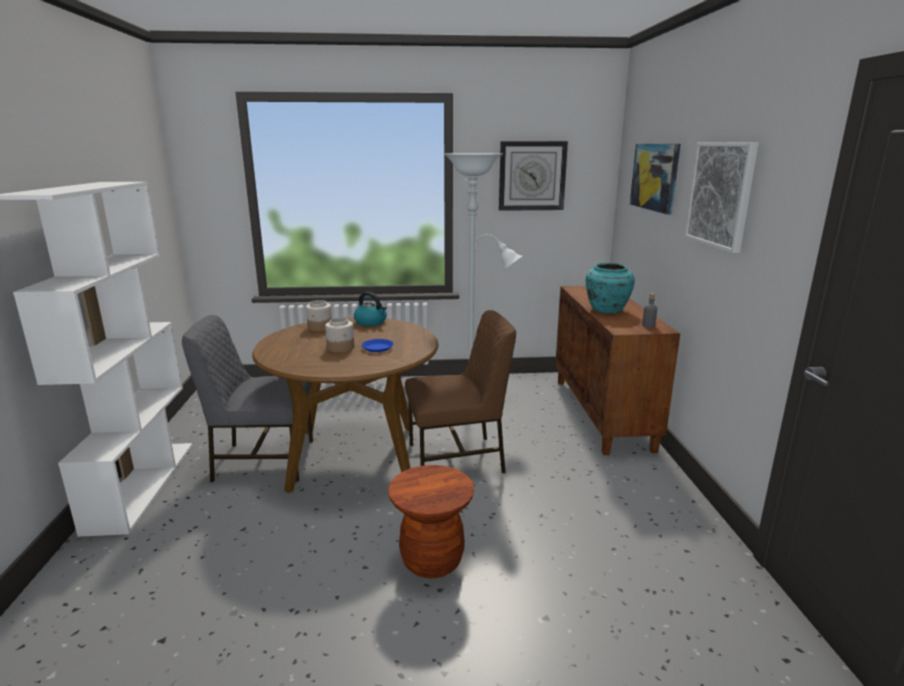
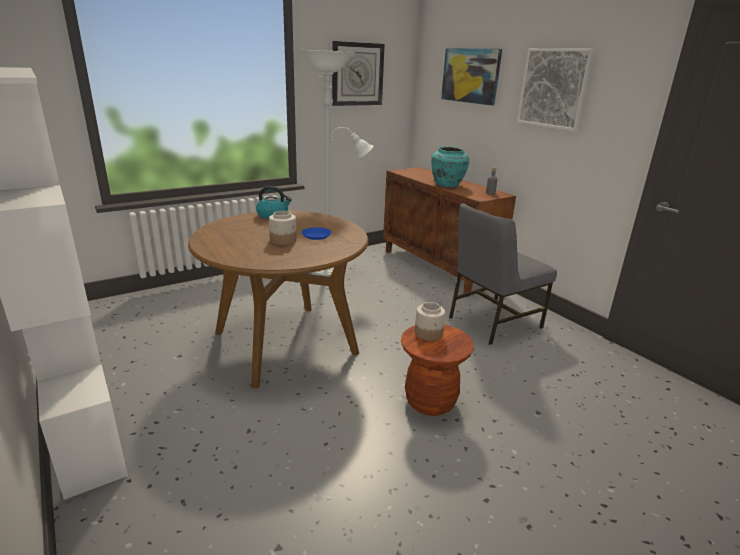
camera: 30 degrees left, 5 degrees up
(262, 461) = (199, 368): grey chair -> grey chair (492, 322)
(320, 327) = (232, 226): jar -> jar (429, 333)
(457, 459) = (371, 323): brown chair -> none

